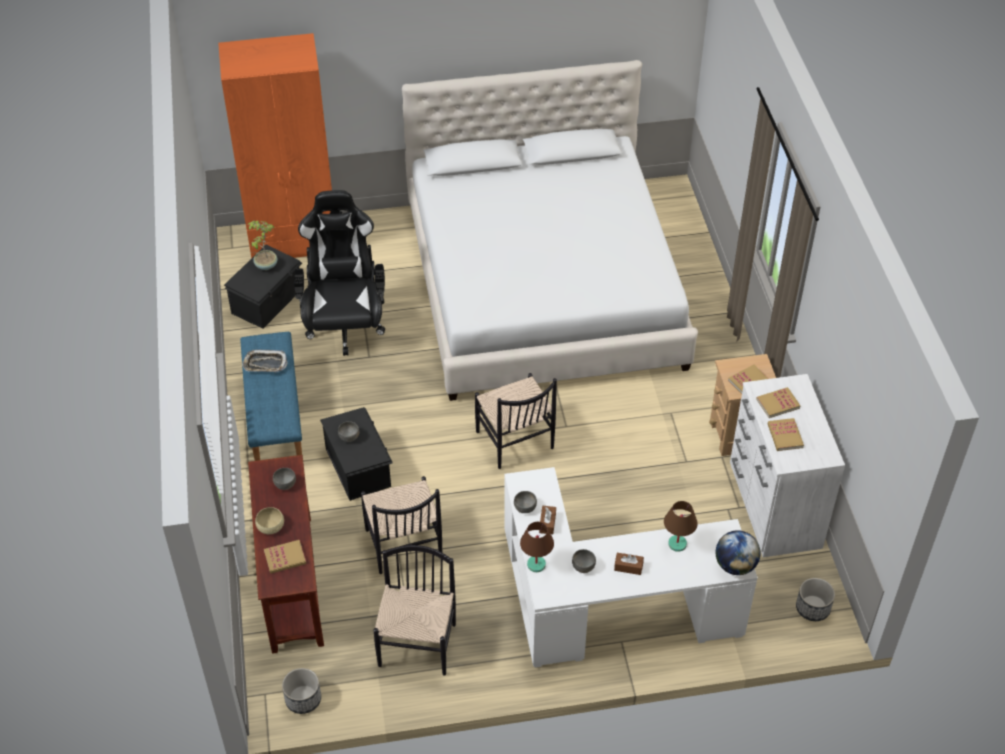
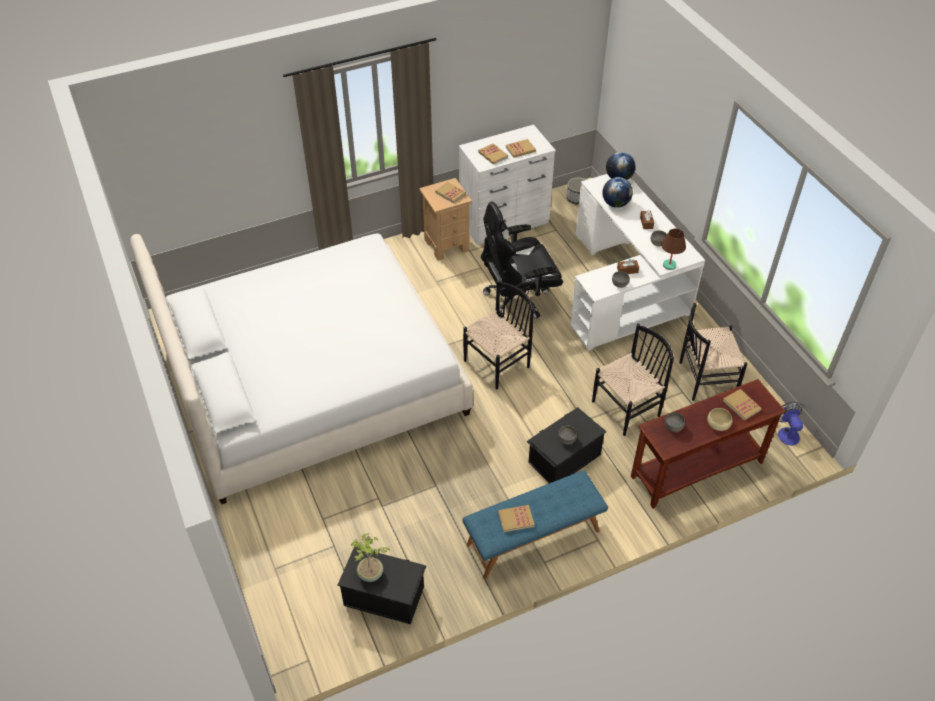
camera: 105 degrees left, 0 degrees up
(265, 364) = (516, 519): tray -> book
(294, 241) = (287, 599): orange wardrobe -> none
(303, 699) = (786, 433): planter -> fan
(345, 330) = (407, 513): black office chair -> black office chair (520, 298)
(677, 544) = (615, 204): brown table lamp -> globe

